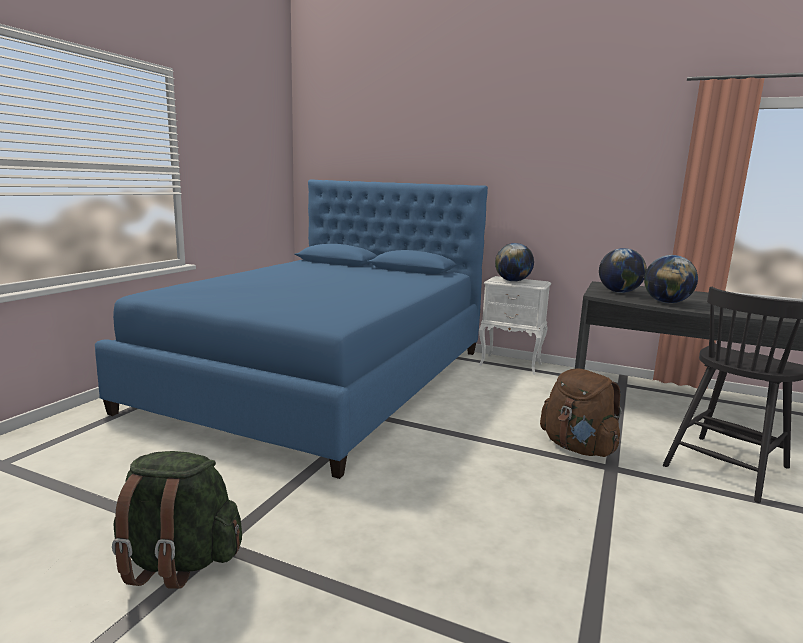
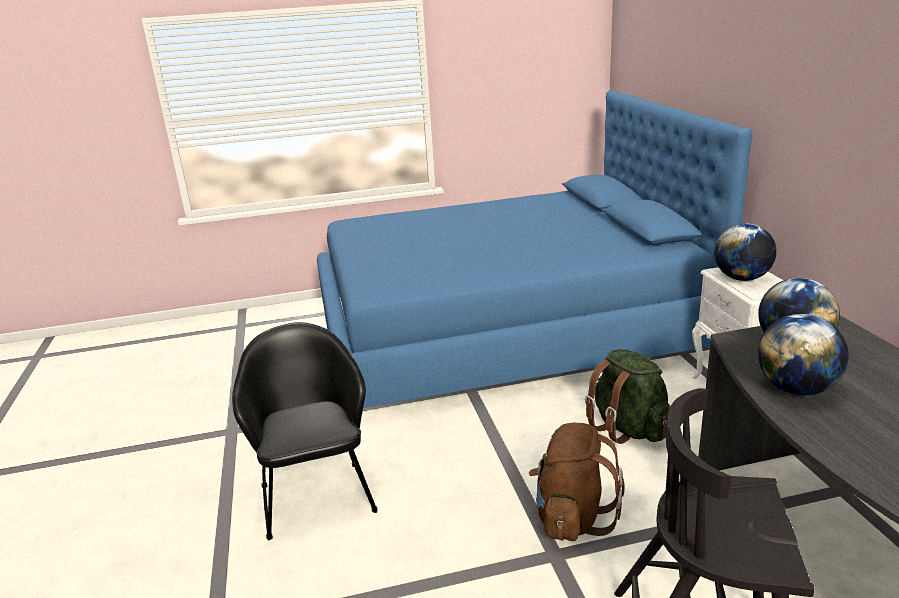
camera: 55 degrees right, 10 degrees up
(178, 562) = (205, 428): green backpack -> green backpack (628, 429)
(419, 531) = (316, 492): none -> black armchair

